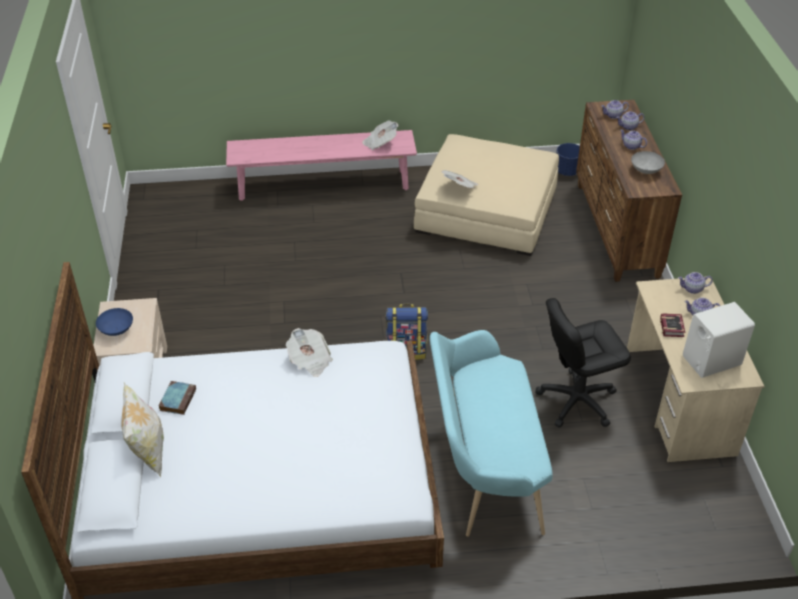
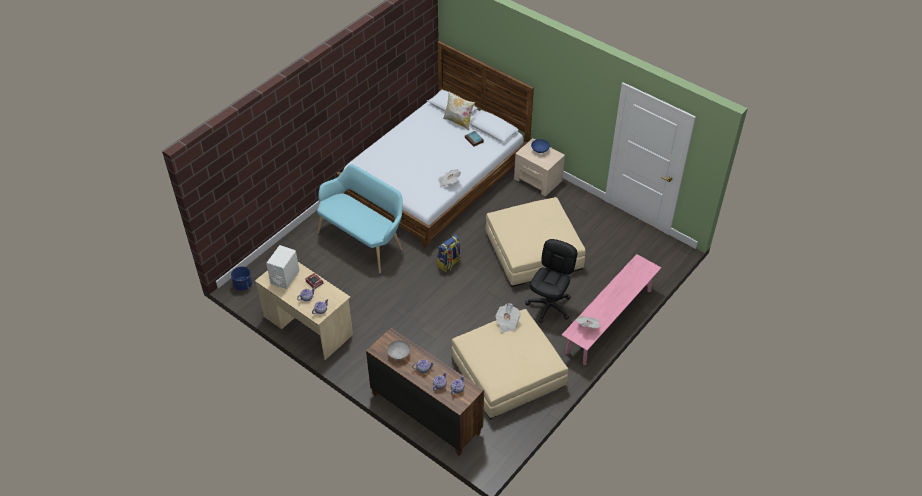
camera: 135 degrees right, 5 degrees up
(286, 295) = (534, 250): none -> beige ottoman
(567, 171) = (498, 441): blue planter -> blue planter (243, 285)
(576, 401) = (353, 293): black office chair -> black office chair (549, 306)

